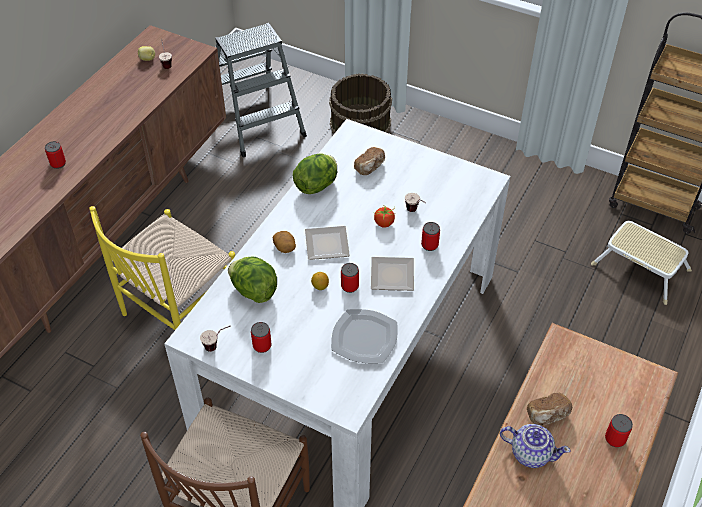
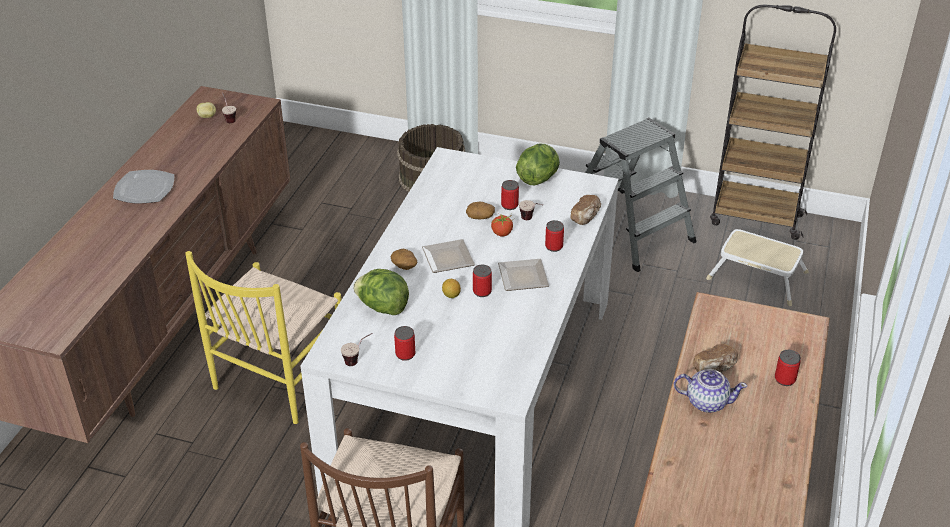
camera: 10 degrees left, 10 degrees down
(58, 163) = (135, 220): can -> can (509, 205)
(256, 117) = (316, 184): grey step ladder -> grey step ladder (628, 229)
(317, 185) = (423, 208): lettuce -> lettuce (538, 178)
(363, 338) = (509, 334): plate -> plate (144, 189)
(368, 202) = (480, 216): none -> potato
(370, 167) = (474, 186): bread -> bread (586, 217)

